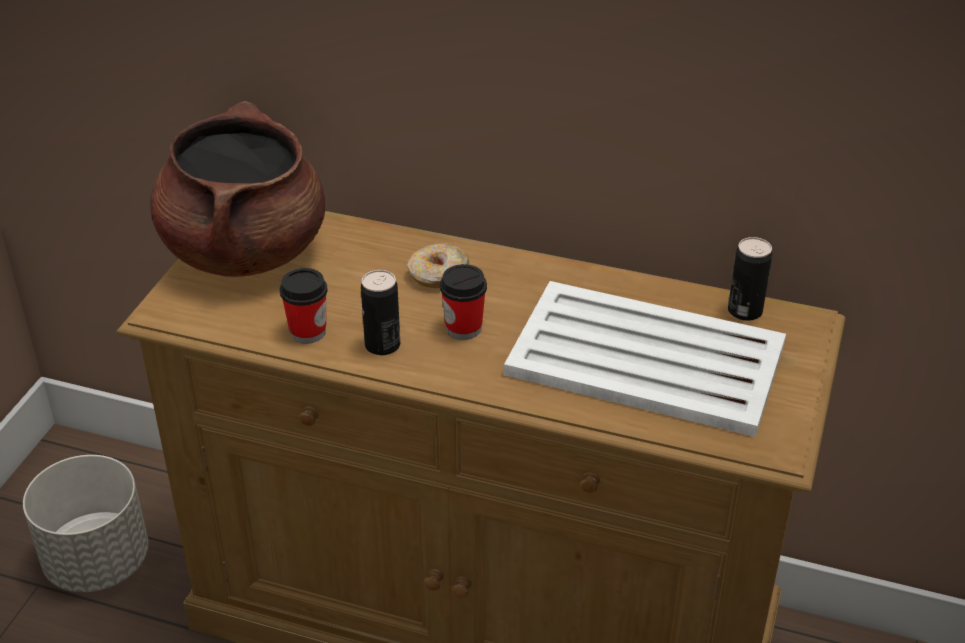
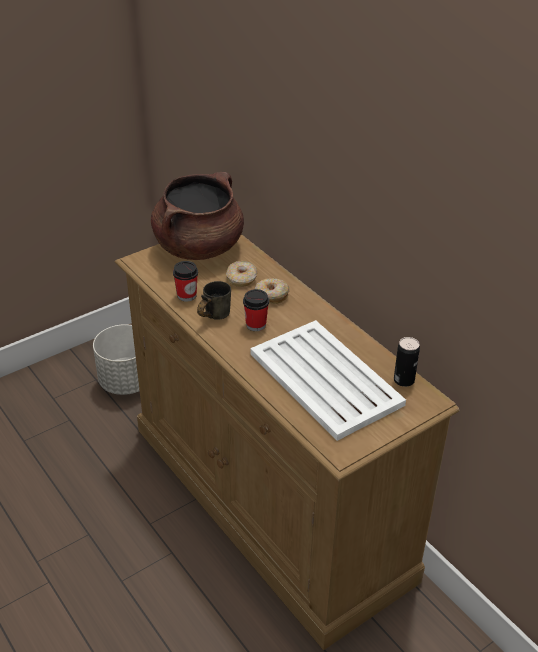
camera: 35 degrees right, 0 degrees up
(366, 270) = (241, 279): none -> donut
(382, 345) = (211, 316): can -> grey mug

